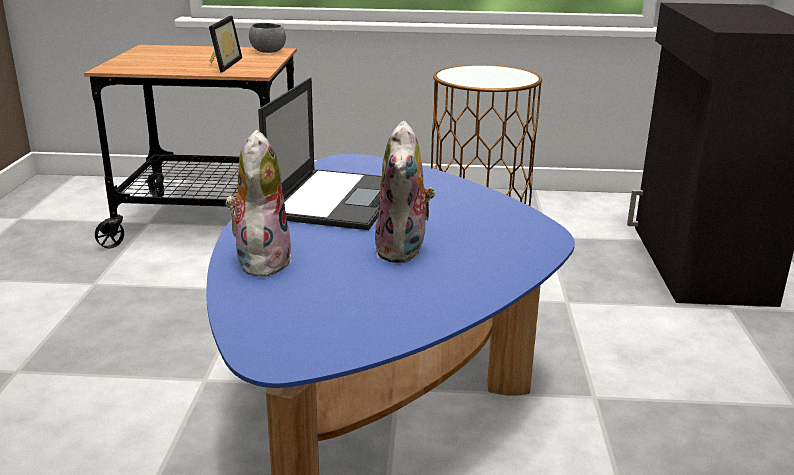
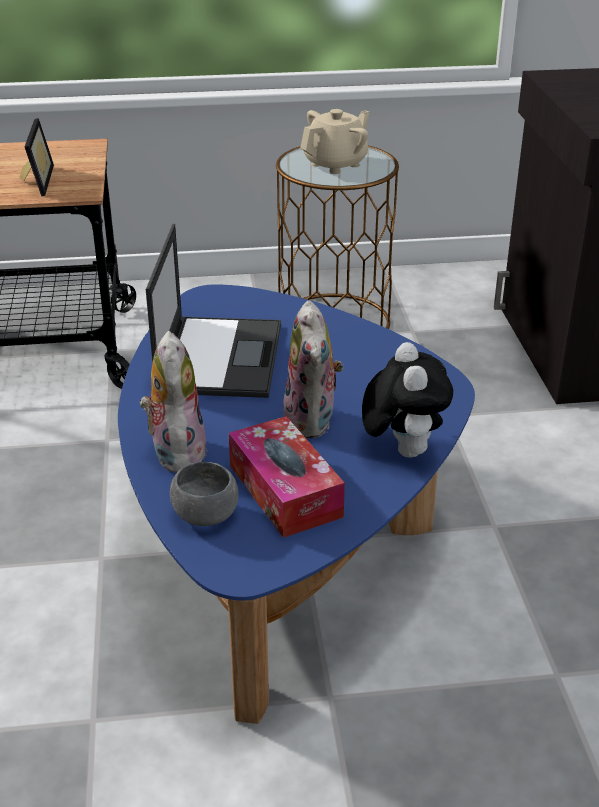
camera: 10 degrees left, 10 degrees up
(268, 52) = (77, 149): grey bowl -> grey bowl (205, 516)
(352, 300) = (285, 491): none -> tissue box
(485, 76) = (336, 164): none -> beige teapot
(485, 279) = (402, 449): none -> plush toy

